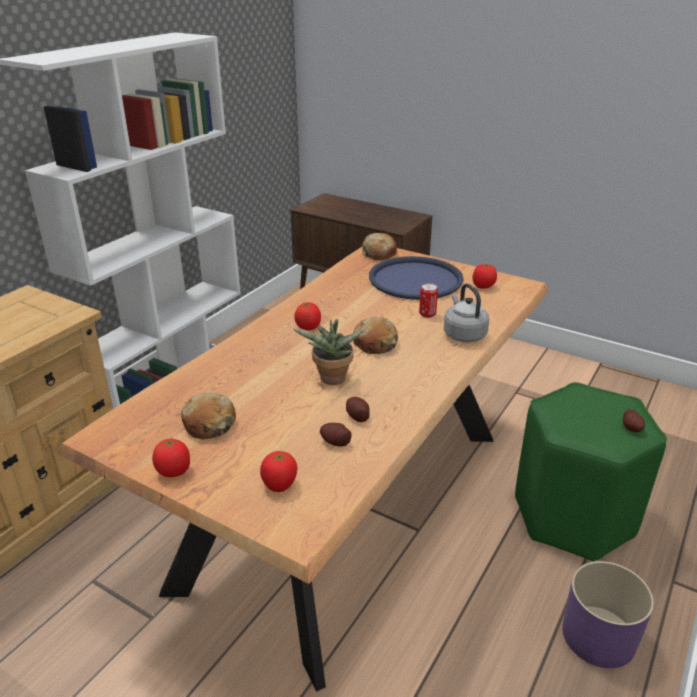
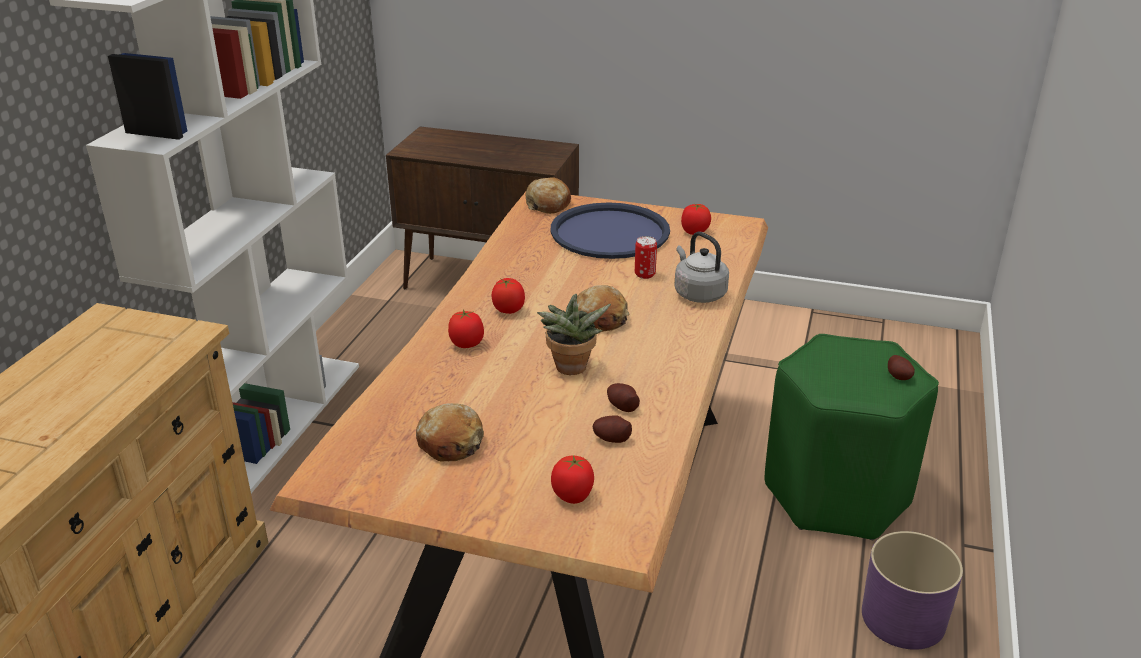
camera: 15 degrees left, 0 degrees up
(174, 471) = (440, 503): tomato -> tomato (467, 344)

